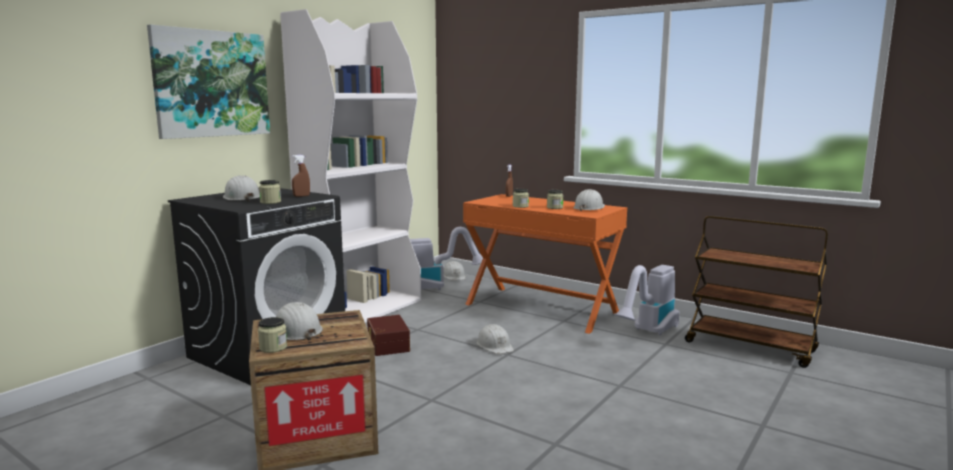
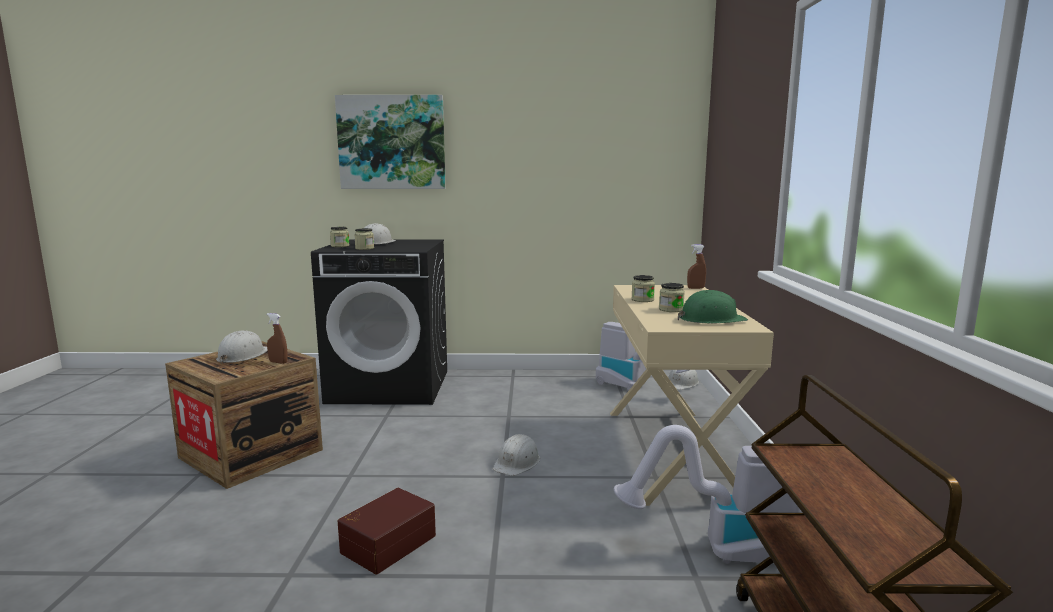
camera: 55 degrees right, 0 degrees up
(273, 348) = (198, 360): jar -> jar (340, 246)
(301, 196) = (406, 248): brown spray bottle -> brown spray bottle (278, 362)
(363, 309) = (524, 382): white bookcase -> none
(387, 345) = (454, 417): brown storage box -> brown storage box (387, 543)
(541, 308) = (672, 452): orange desk -> beige desk
(589, 208) = (711, 320): white hard hat -> green hard hat

